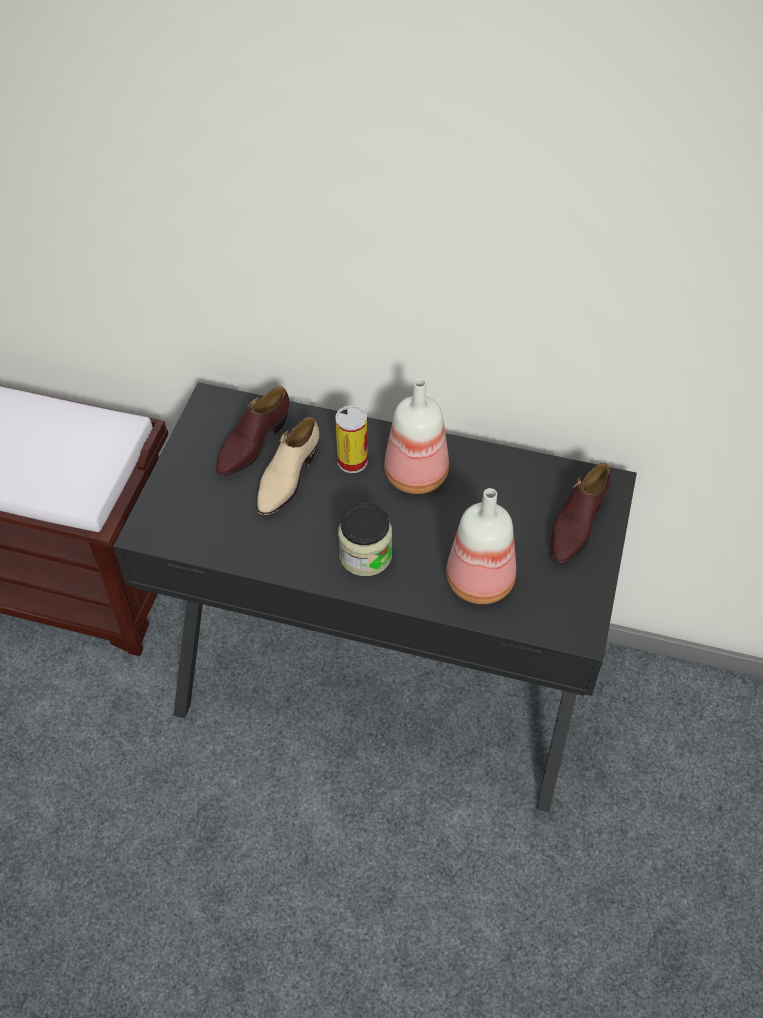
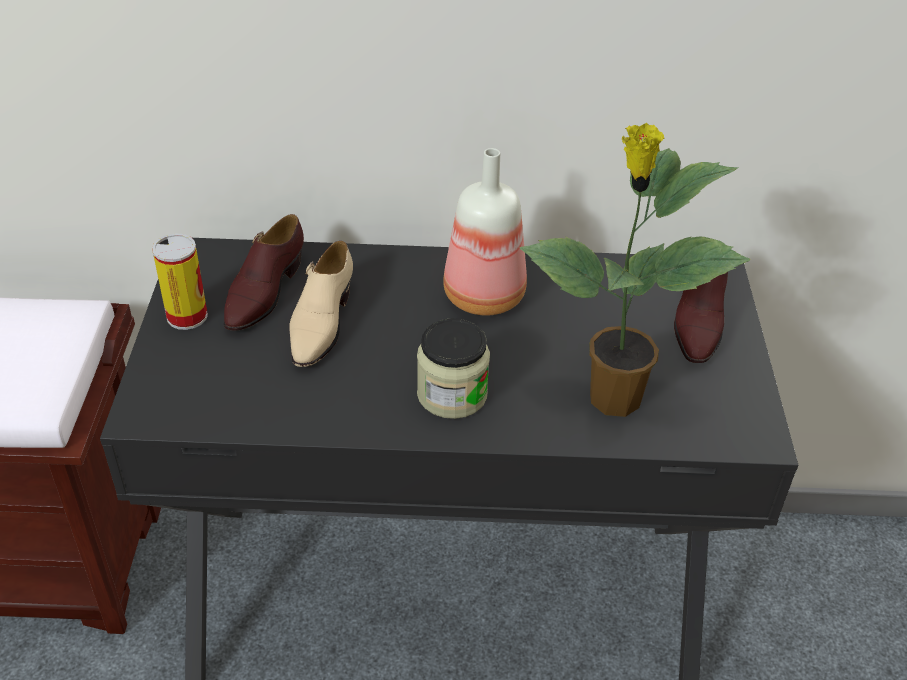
camera: 15 degrees left, 10 degrees down
(352, 461) = (399, 293): can -> can (187, 316)
(482, 581) = (611, 400): bottle -> potted plant

